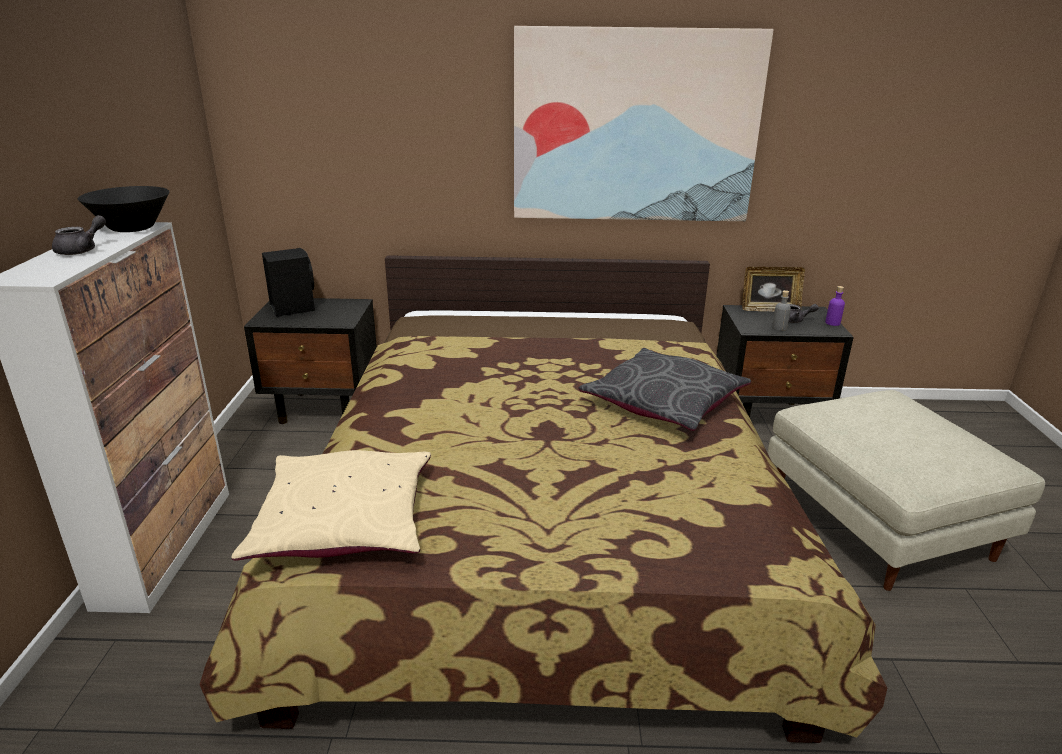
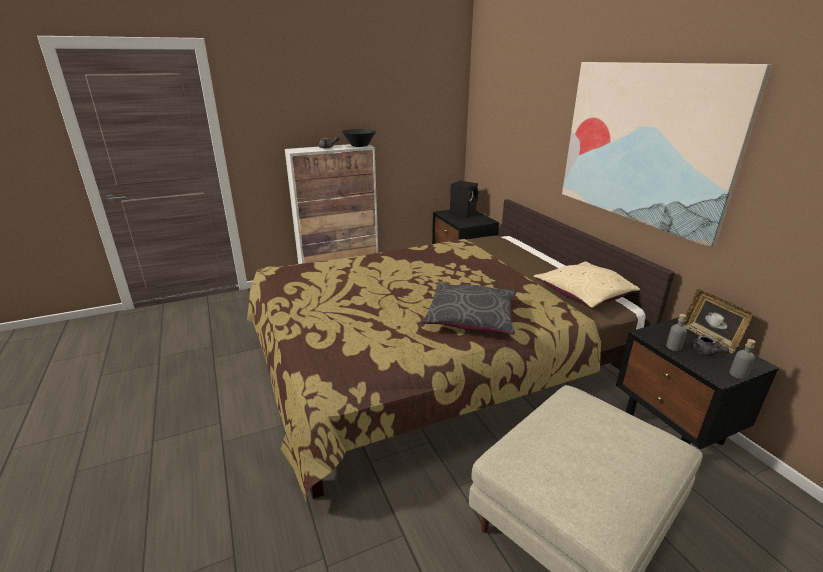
camera: 65 degrees right, 0 degrees up
(344, 521) = (296, 271): beige pillow -> beige pillow (586, 293)
(832, 323) = (738, 374): purple bottle -> grey bottle

